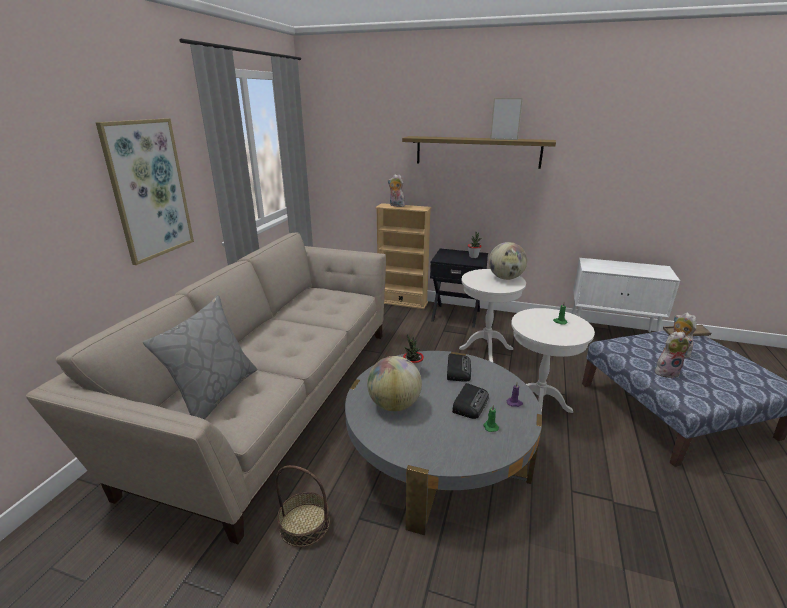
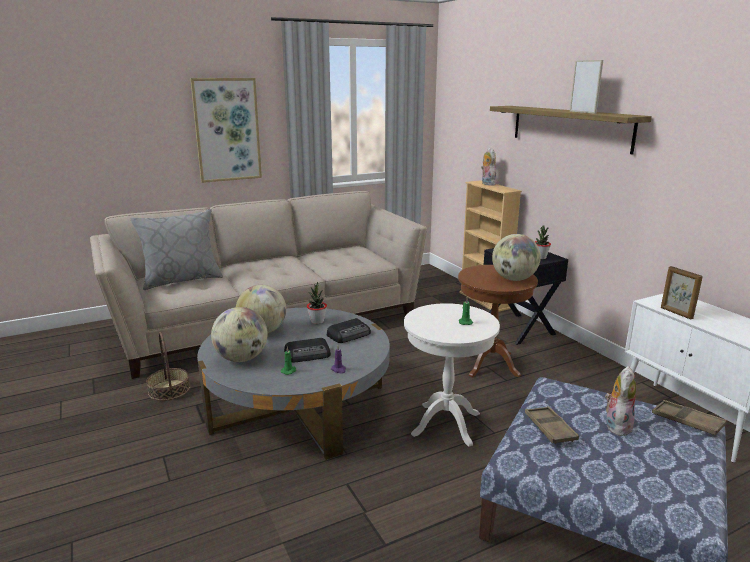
camera: 45 degrees right, 5 degrees down
(435, 440) = (241, 358): none -> globe
(486, 349) = (490, 364): white side table -> brown side table
(611, 271) = (676, 313): none -> picture frame
(666, 372) = (550, 428): plush toy -> brown tray

